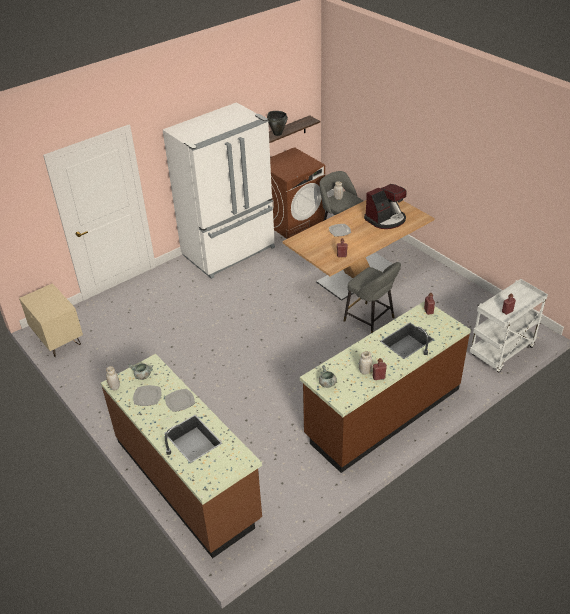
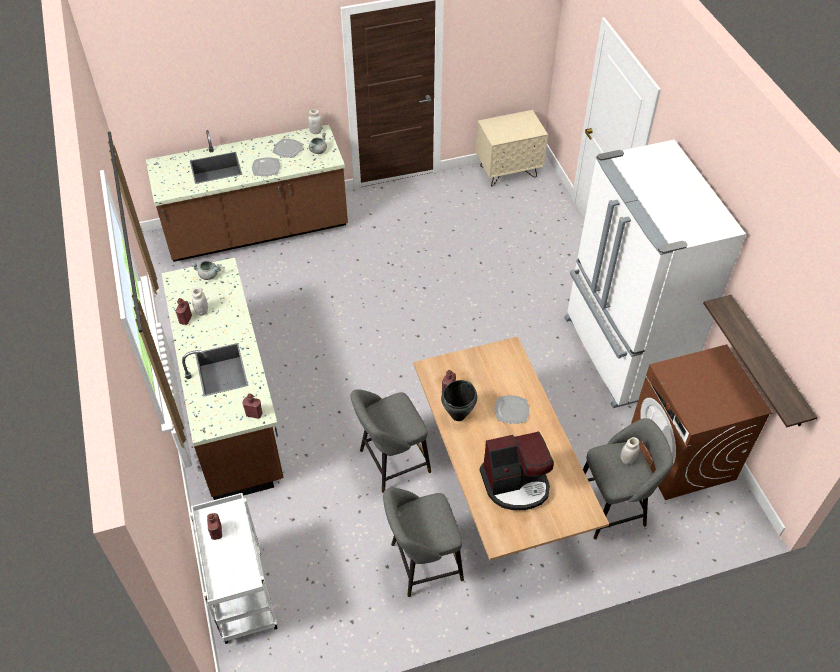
camera: 110 degrees right, 10 degrees up
(277, 133) = (748, 347): black cooking pot -> black cooking pot (458, 415)
(386, 219) = (516, 484): coffee machine -> coffee machine turned 90 degrees counterclockwise
(425, 290) = (422, 563): none -> grey stool

